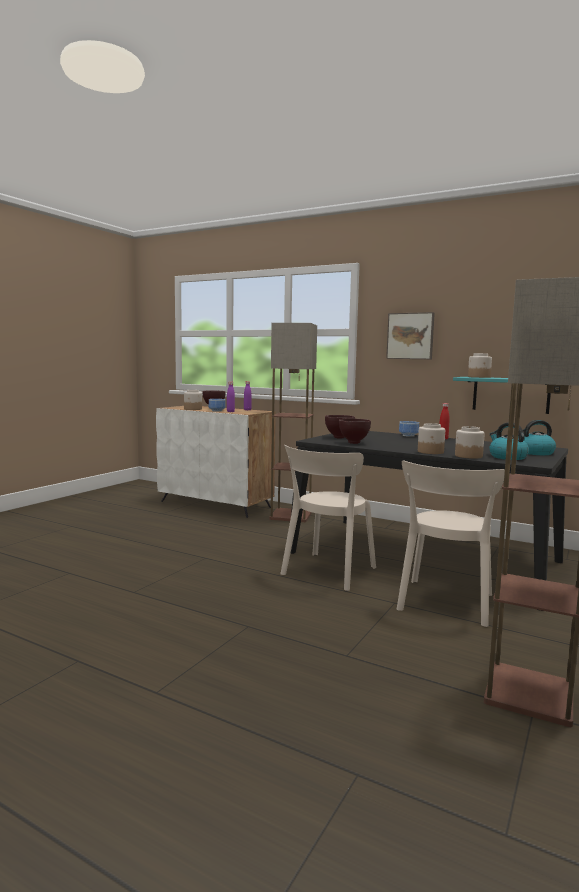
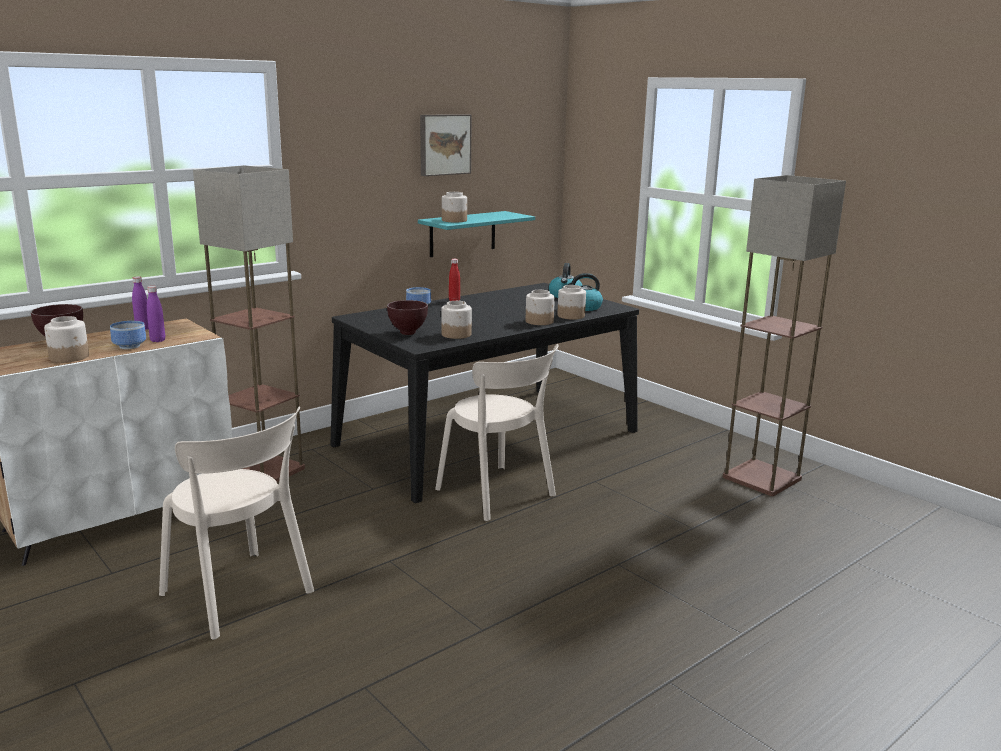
camera: 70 degrees left, 10 degrees up
(354, 443) = (456, 334): brown bowl -> jar
(410, 336) = (356, 172): picture -> picture (444, 144)
(445, 604) = (608, 461): beige chair -> beige chair (240, 596)

